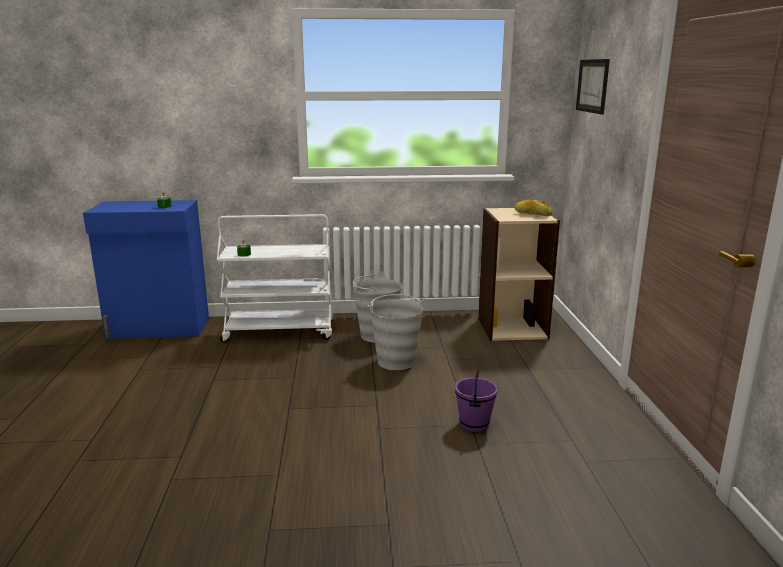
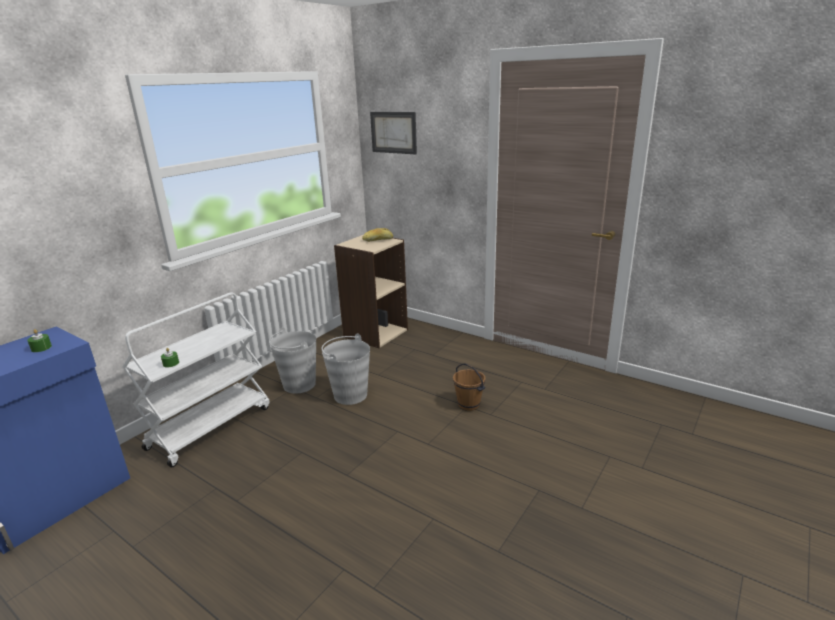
camera: 50 degrees left, 5 degrees up
(473, 424) = (468, 405): purple bucket -> brown bucket

